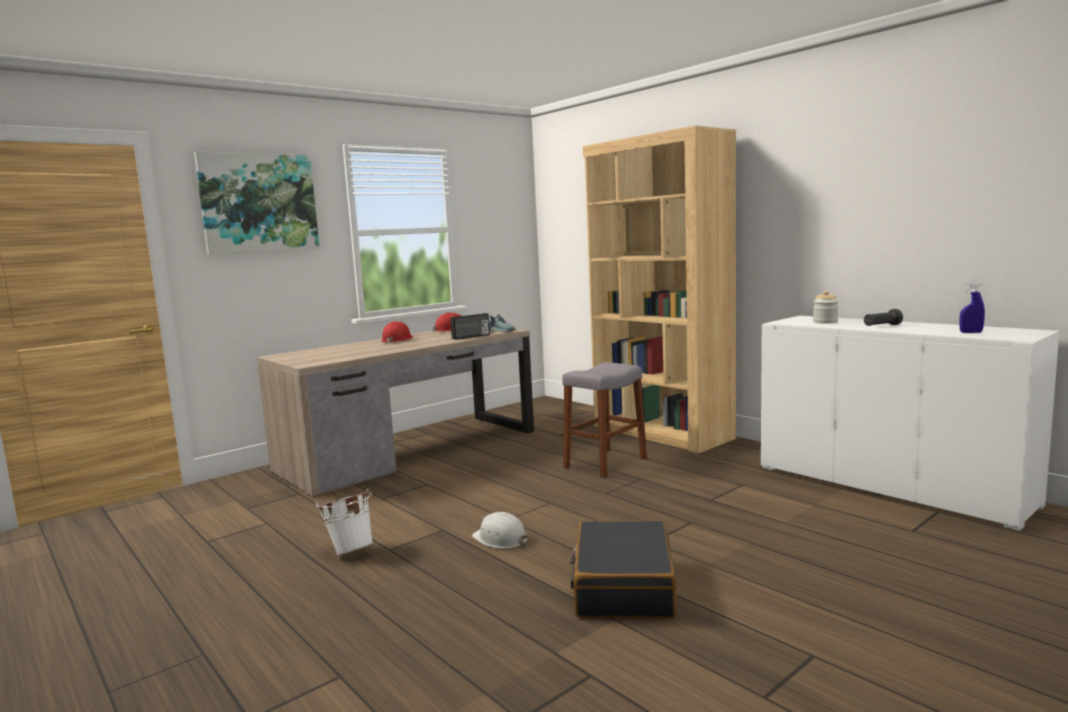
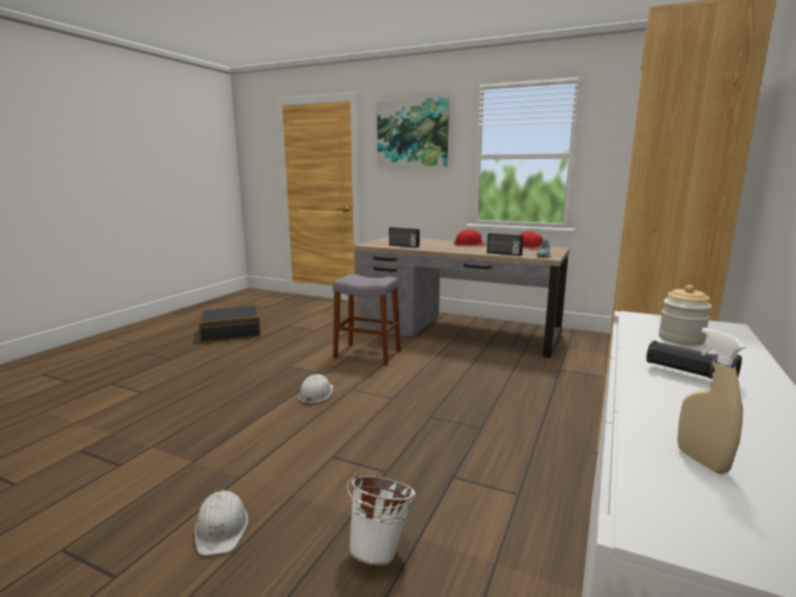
camera: 65 degrees right, 5 degrees up
(350, 551) = (284, 357): white bucket -> white bucket (381, 549)
(351, 355) = (403, 245): none -> radio
(605, 463) = (506, 403): grey stool -> grey stool (367, 354)
(623, 586) = (245, 456): black suitcase -> black suitcase (231, 332)
(751, 600) = (222, 528): none -> white hard hat
(971, 332) = (701, 461): blue spray bottle -> beige spray bottle

